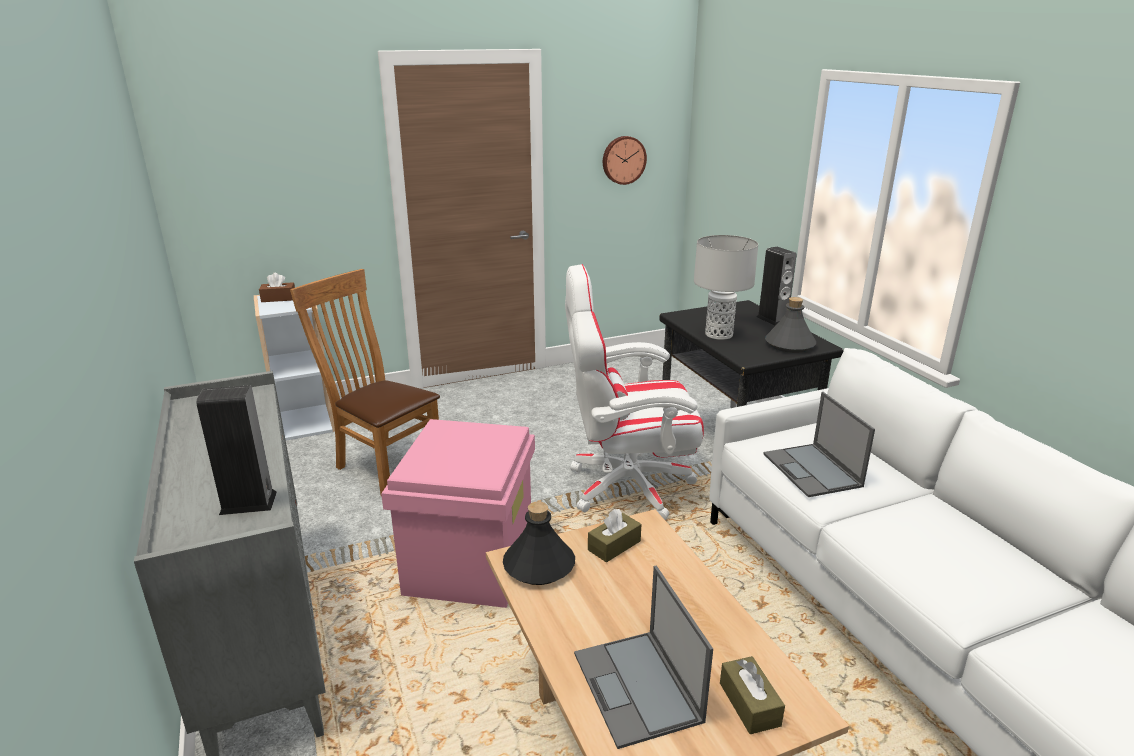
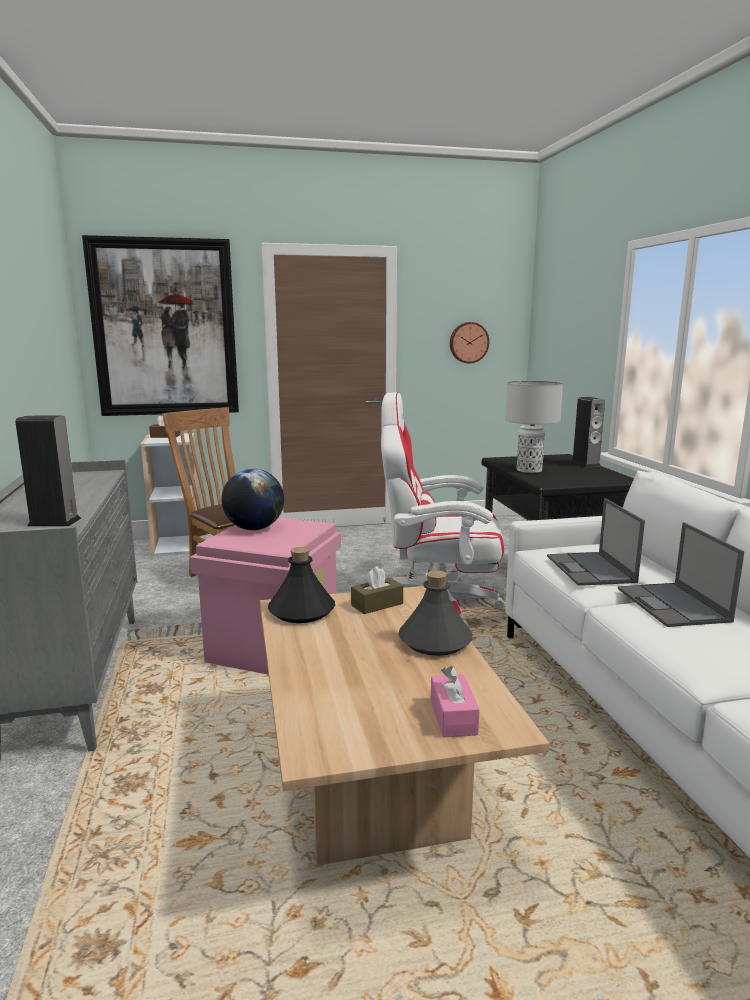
camera: 10 degrees right, 10 degrees down
(264, 165) = (165, 328): none -> picture
(442, 444) = (254, 528): none -> globe
(638, 688) = (349, 695): laptop -> laptop (673, 605)
(749, 704) = (453, 717): brown tissue box -> pink tissue box
(790, 345) = (593, 478): grey bottle -> grey bottle (435, 641)

